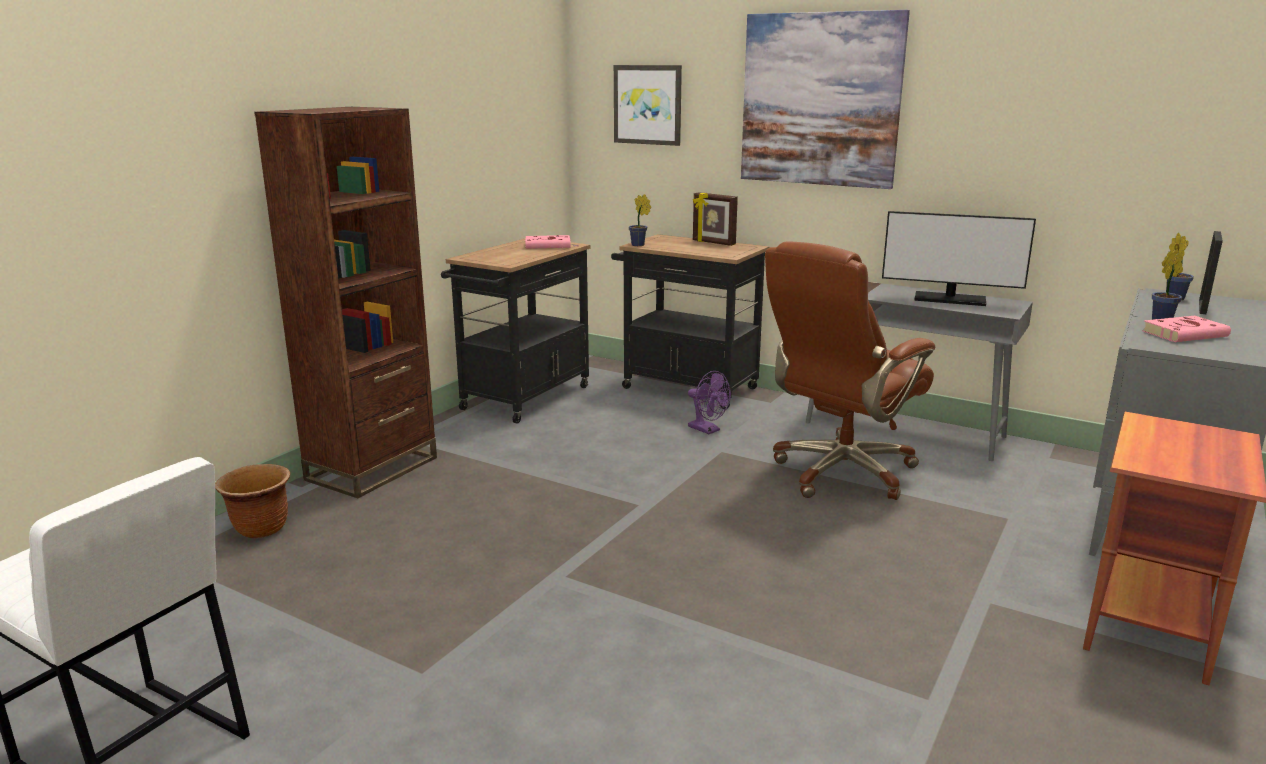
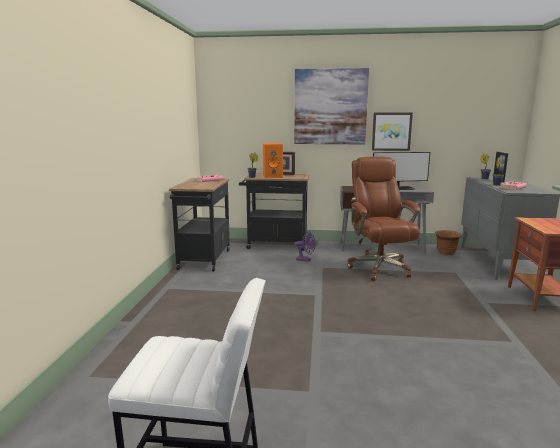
camera: 25 degrees left, 5 degrees down
(261, 529) = (132, 347): brown planter -> brown planter (446, 252)
(372, 469) = (162, 305): brown bookcase -> none
(648, 105) = (243, 111): picture -> picture (391, 131)
(681, 247) = (273, 176): none -> orange speaker
(839, 474) = (379, 268): brown office chair -> brown office chair turned 150 degrees clockwise

